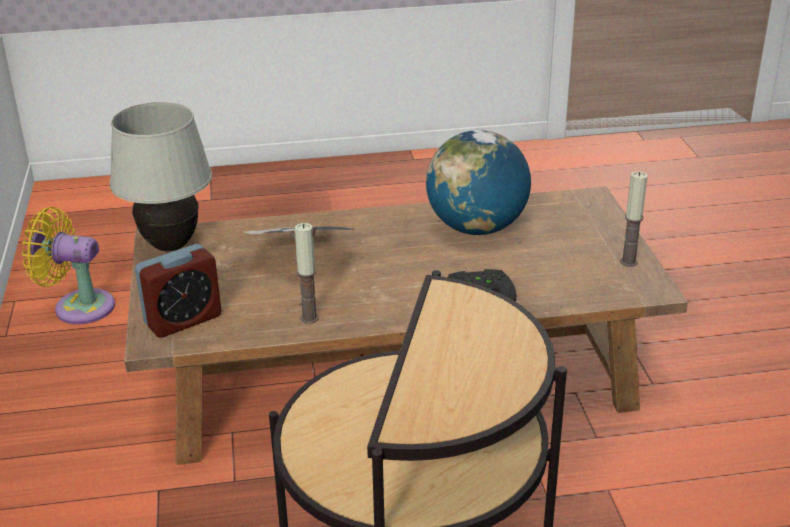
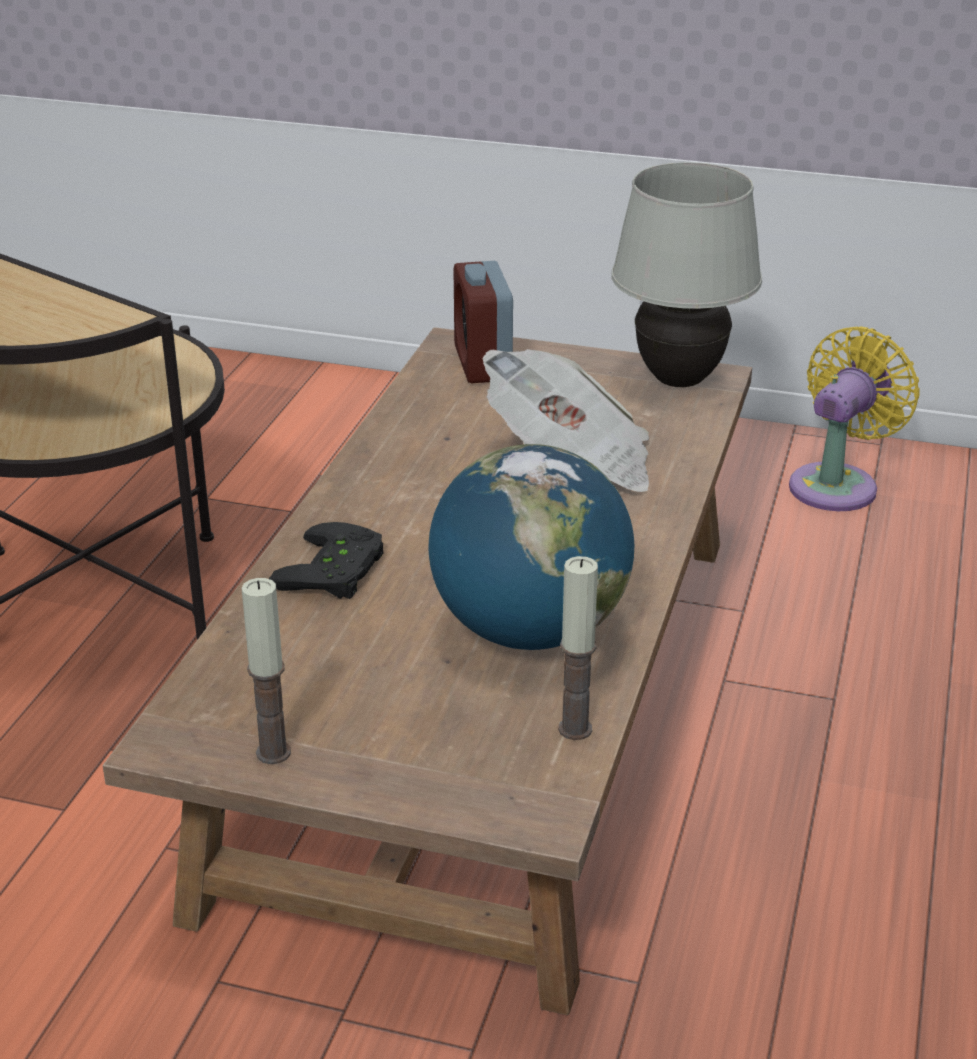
camera: 115 degrees right, 0 degrees up
(309, 318) = (406, 436): candle -> candle (575, 729)

